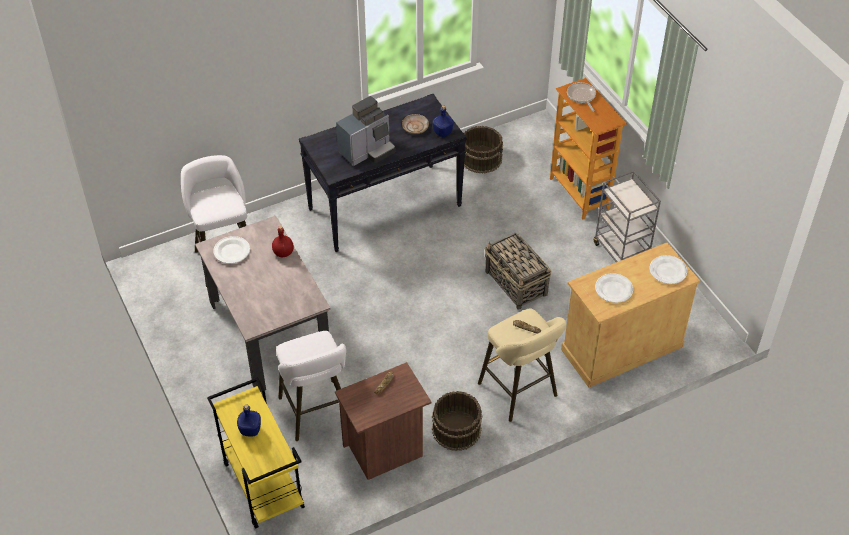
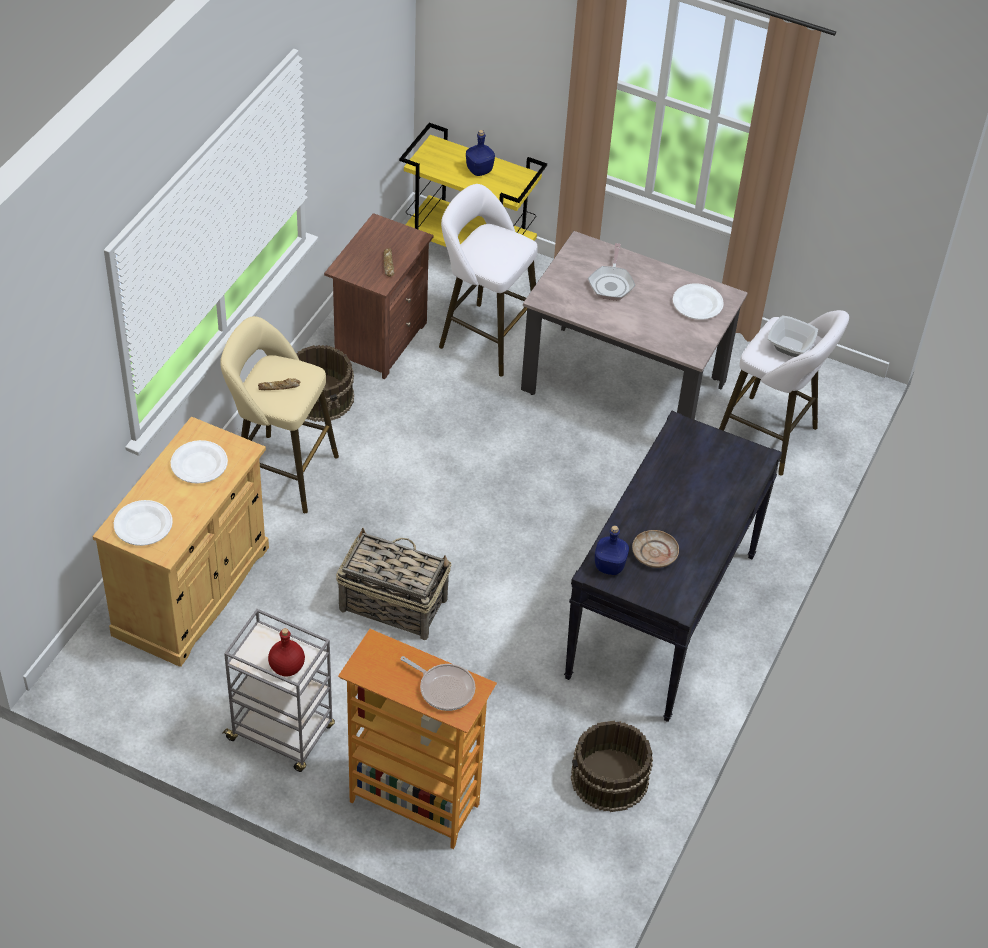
camera: 140 degrees right, 0 degrees up
(215, 199) = (790, 347): none -> bowl
(265, 291) = (611, 283): none -> frying pan
(283, 252) = (641, 332): red bottle -> red bottle (287, 668)
(367, 151) = (677, 481): coffee machine -> none

